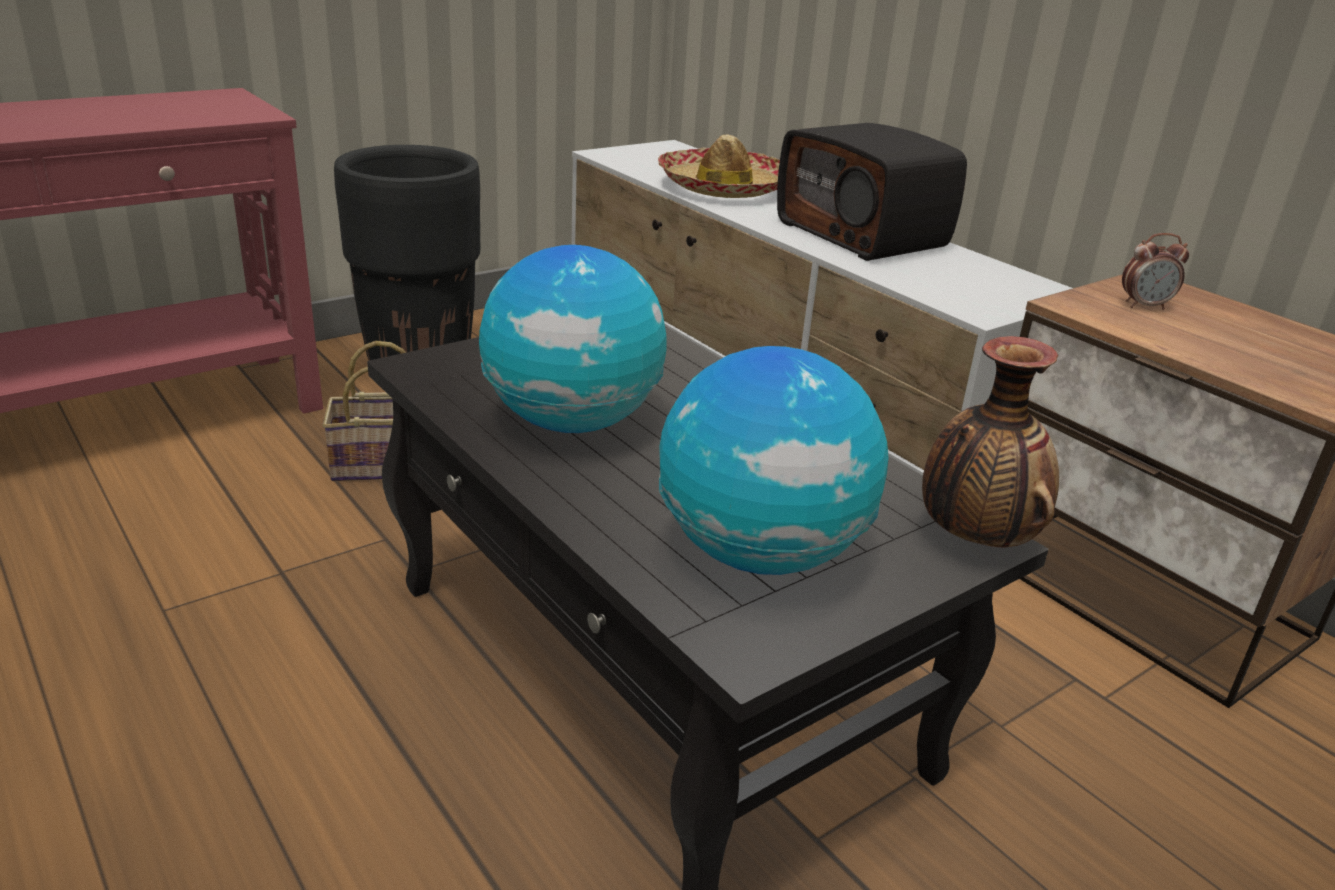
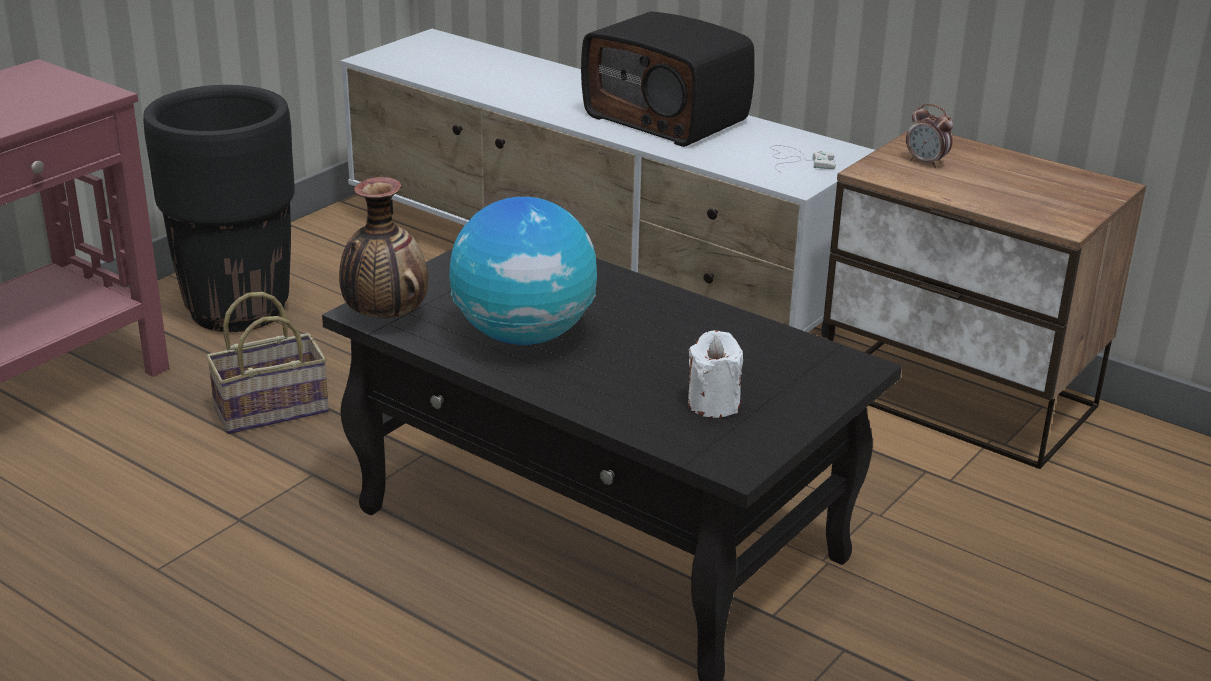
camera: 15 degrees left, 0 degrees up
(722, 187) = (514, 83): hat -> none
(760, 553) = (713, 404): globe -> white candle
(974, 539) = (851, 368): vase -> vase (385, 317)
(991, 291) = (797, 161): none -> white game controller
(1144, 306) = (926, 163): alarm clock -> alarm clock turned 60 degrees clockwise

